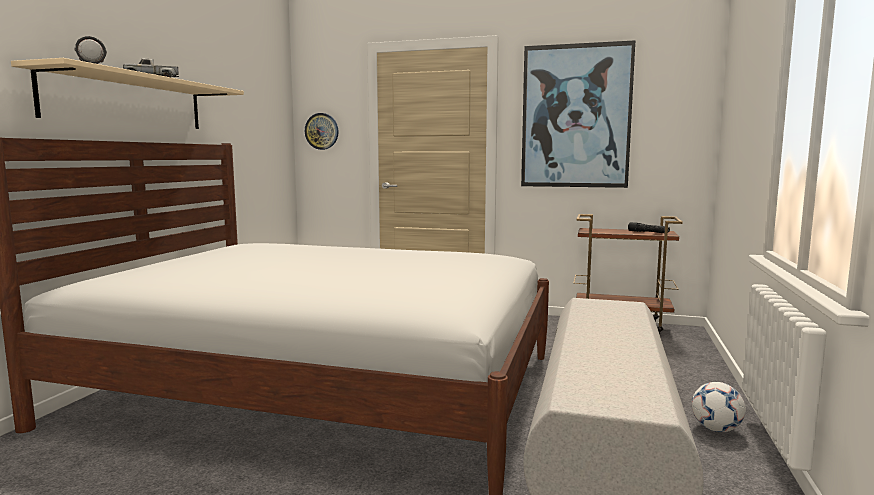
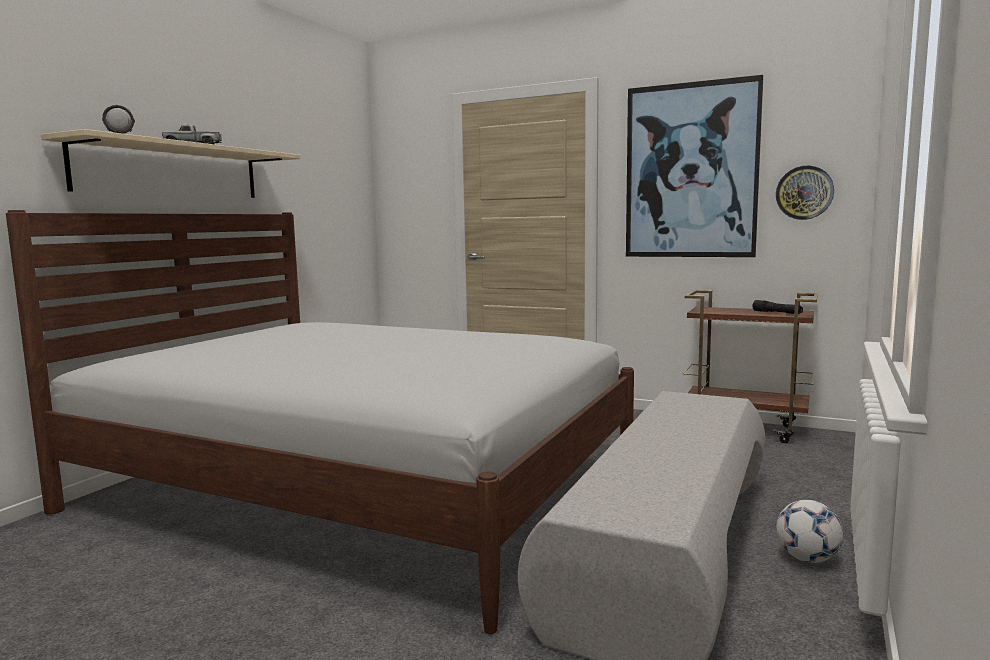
camera: 10 degrees right, 0 degrees up
(322, 131) = (404, 196): wall clock -> wall clock (804, 192)

